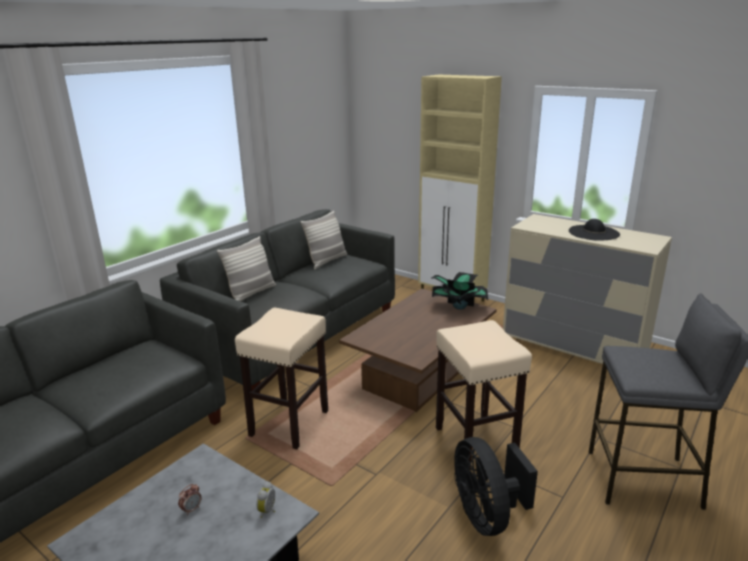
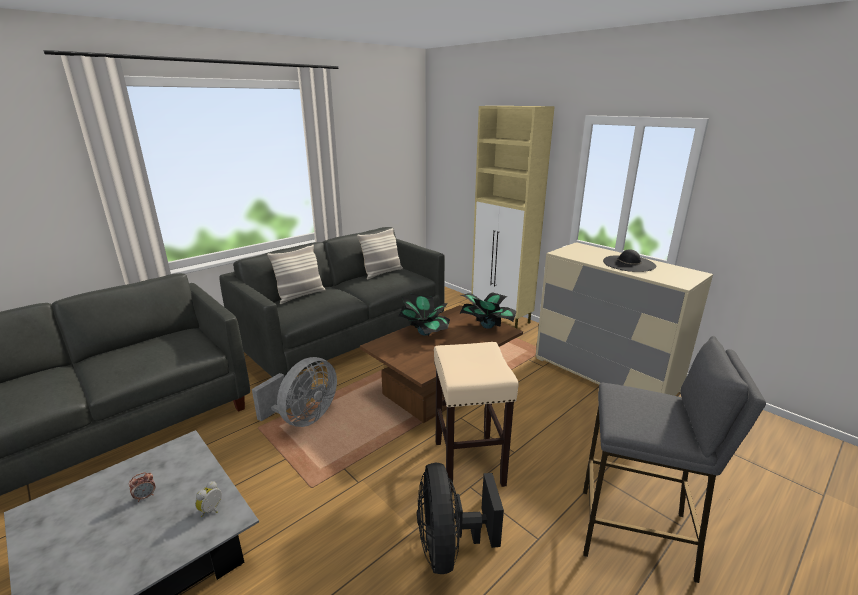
camera: 10 degrees right, 0 degrees up
(290, 423) = (303, 418): beige stool -> grey fan
(399, 320) = (425, 332): none -> potted plant

